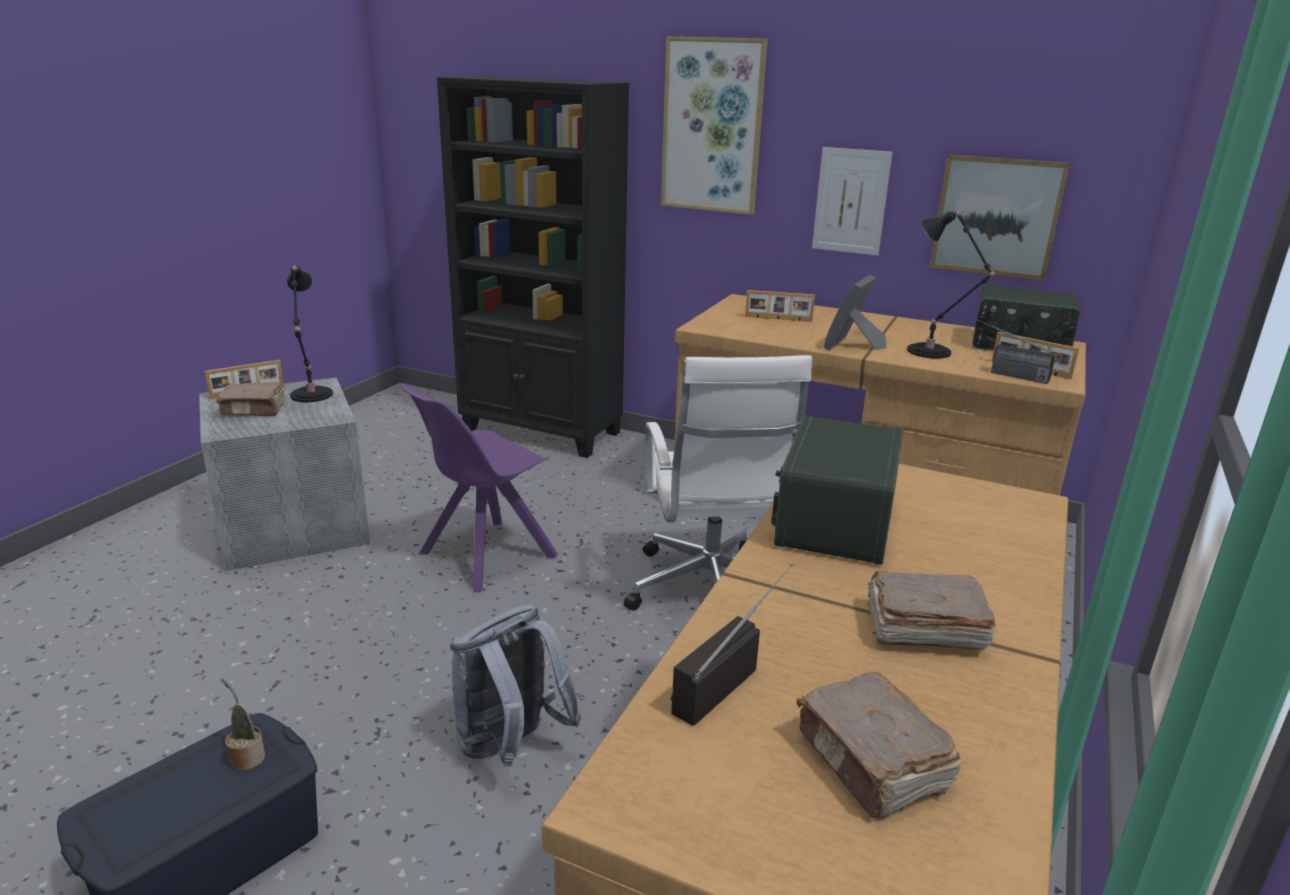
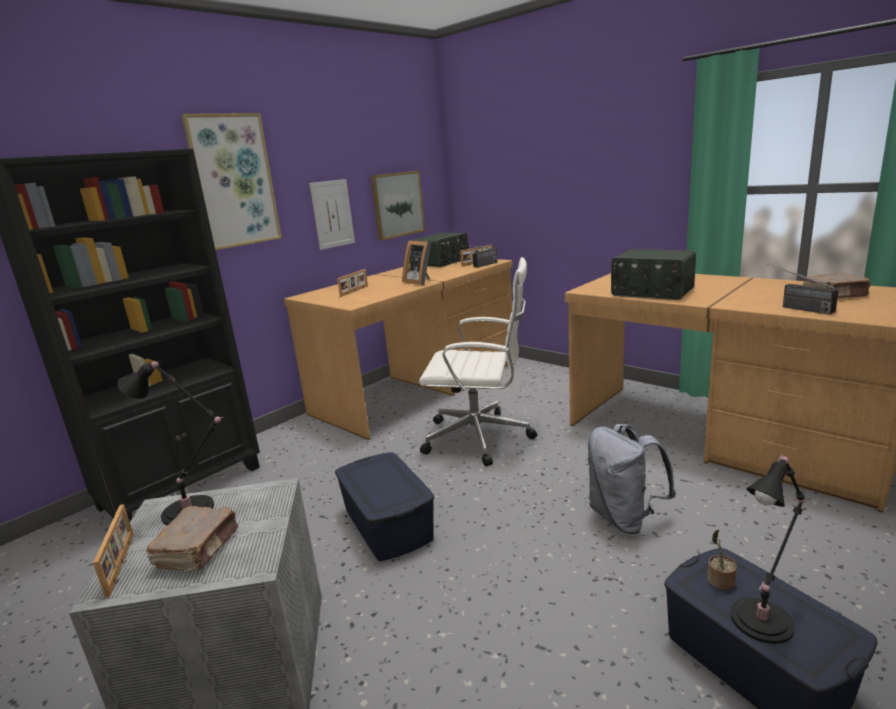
camera: 70 degrees left, 5 degrees down
(484, 556) = (387, 524): purple chair -> blue storage box
(922, 628) = (740, 287): brown book -> none
(932, 352) = (442, 272): black table lamp -> black table lamp (764, 618)

